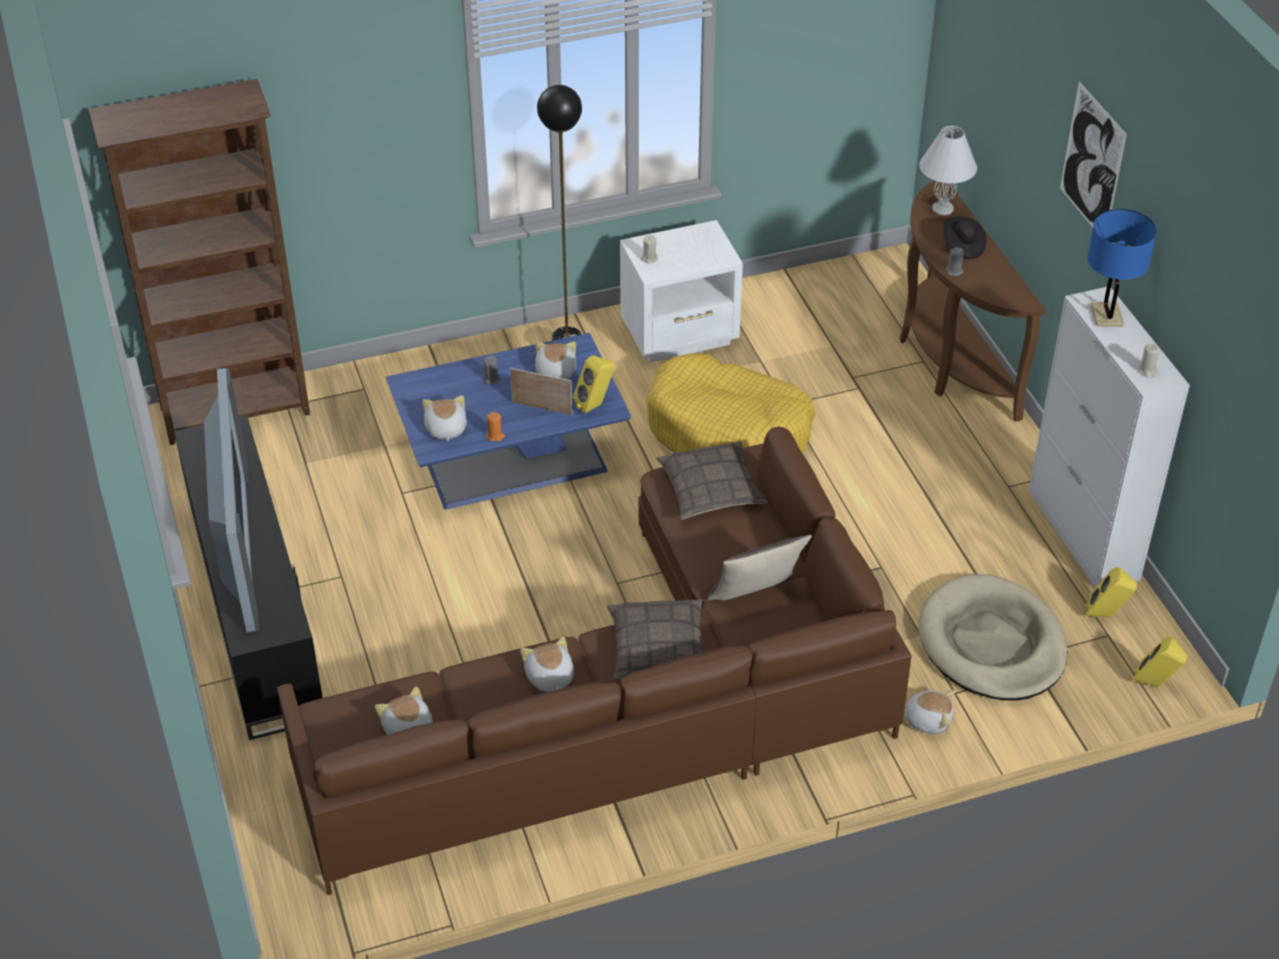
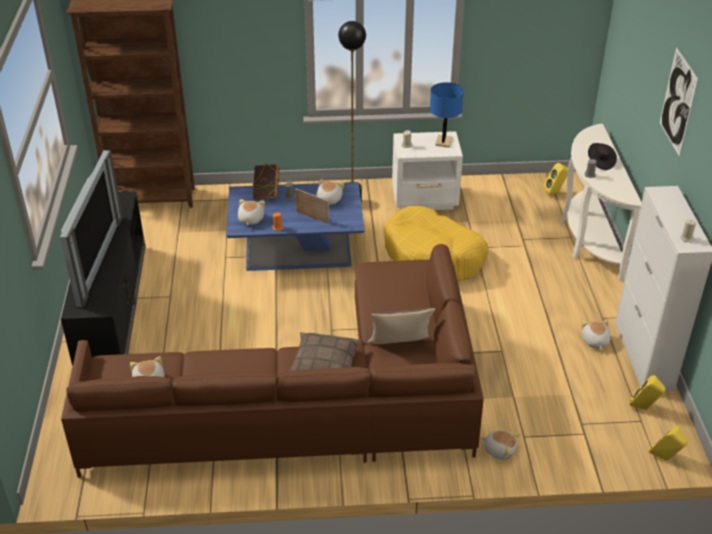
camera: 15 degrees right, 5 degrees down
(453, 381) = (266, 195): none -> book
(549, 678) = (248, 369): plush toy -> plush toy (594, 341)
(595, 405) = (345, 221): yellow speaker -> yellow speaker (555, 192)
(711, 489) = (396, 279): pillow -> none
(943, 208) = (595, 140): white table lamp -> none
(948, 359) = (587, 239): brown console table -> white console table
(991, 644) = (559, 411): beige dog bed -> none
(1107, 315) = (669, 202): blue table lamp -> blue table lamp (443, 142)

